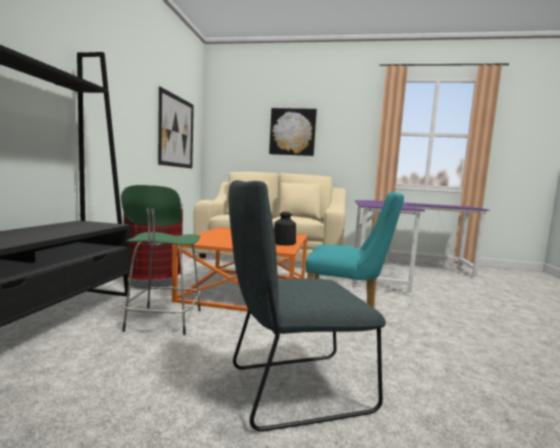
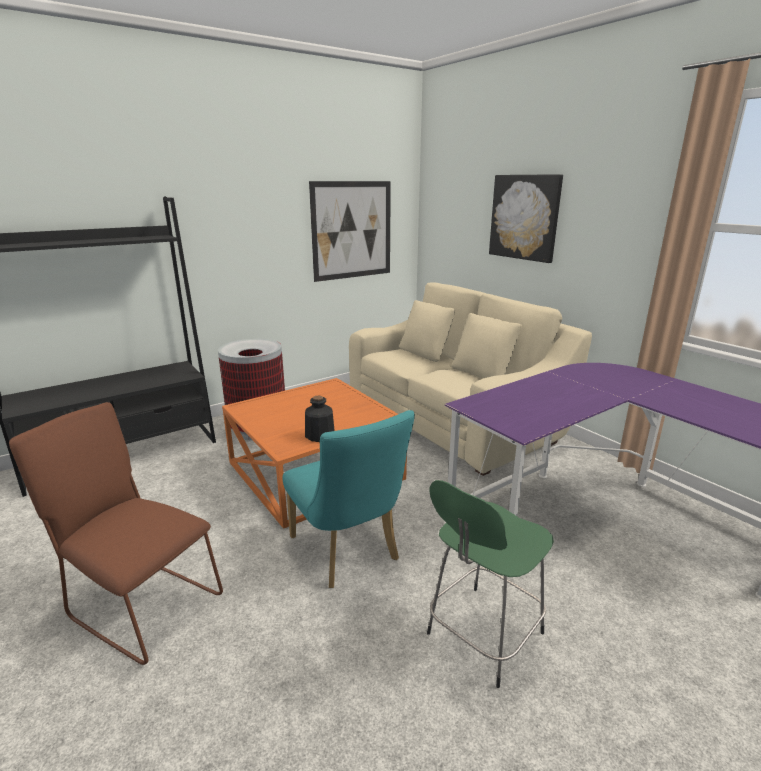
camera: 45 degrees right, 15 degrees up
(163, 321) = (188, 484): green stool -> green stool (482, 635)
(293, 389) = (141, 604): grey chair -> brown chair

